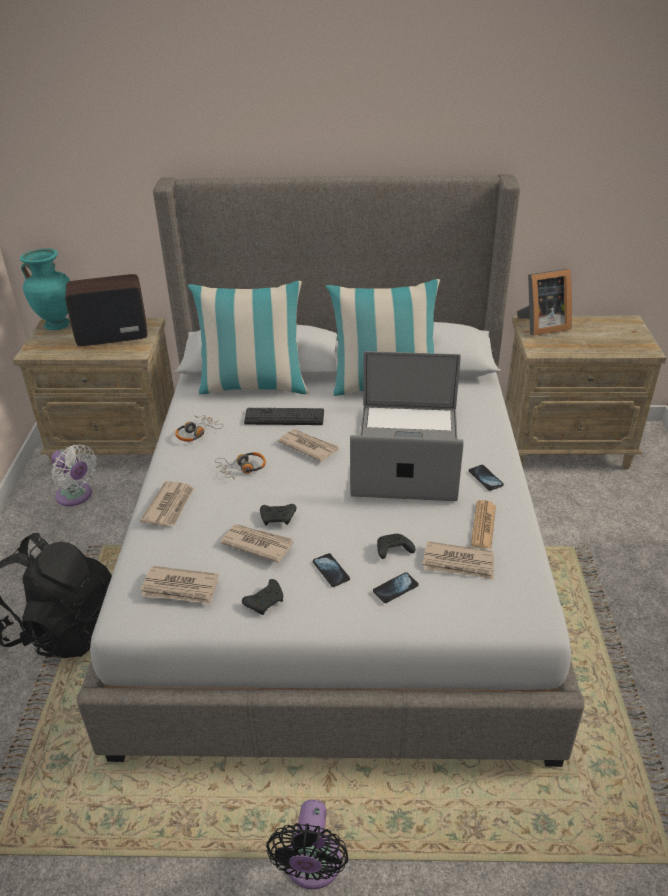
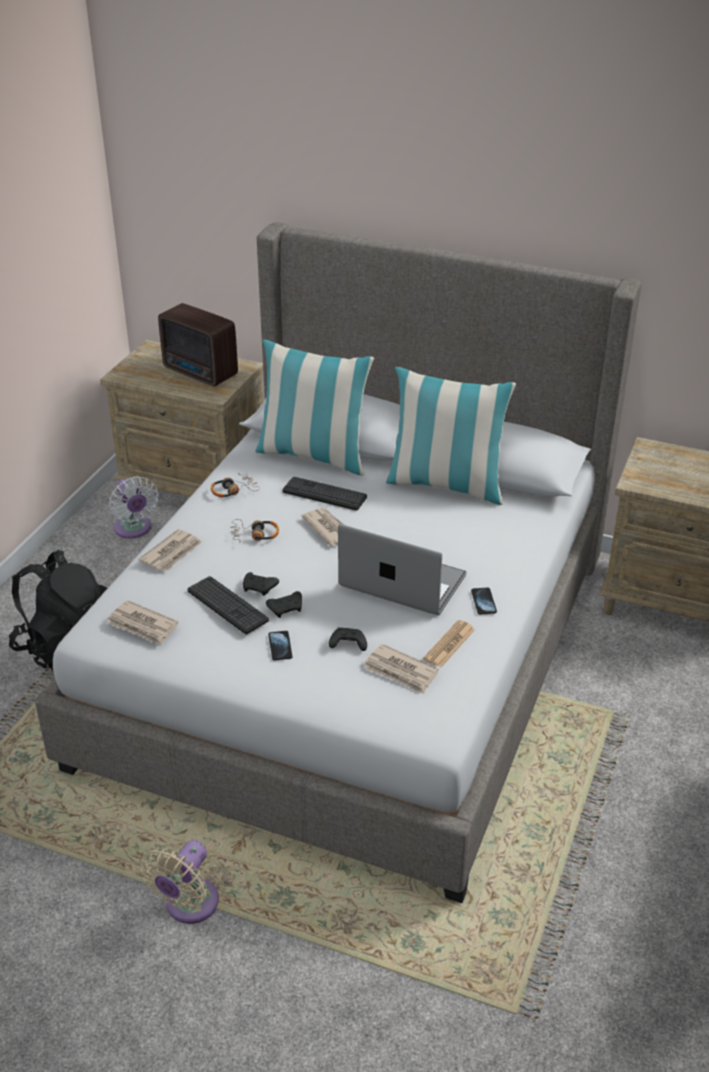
camera: 20 degrees right, 0 degrees up
(57, 325) = (156, 350): turquoise vase -> none
(111, 336) = (201, 373): radio -> radio turned 150 degrees counterclockwise
(257, 544) = (227, 605): newspaper -> keyboard
(265, 601) = (208, 656): black game controller -> black game controller (286, 608)
(312, 867) = (188, 906): black fan -> beige fan
(395, 588) = (327, 677): phone -> none
(408, 428) = (441, 533): laptop -> none
(541, 326) = (660, 456): picture frame -> none

